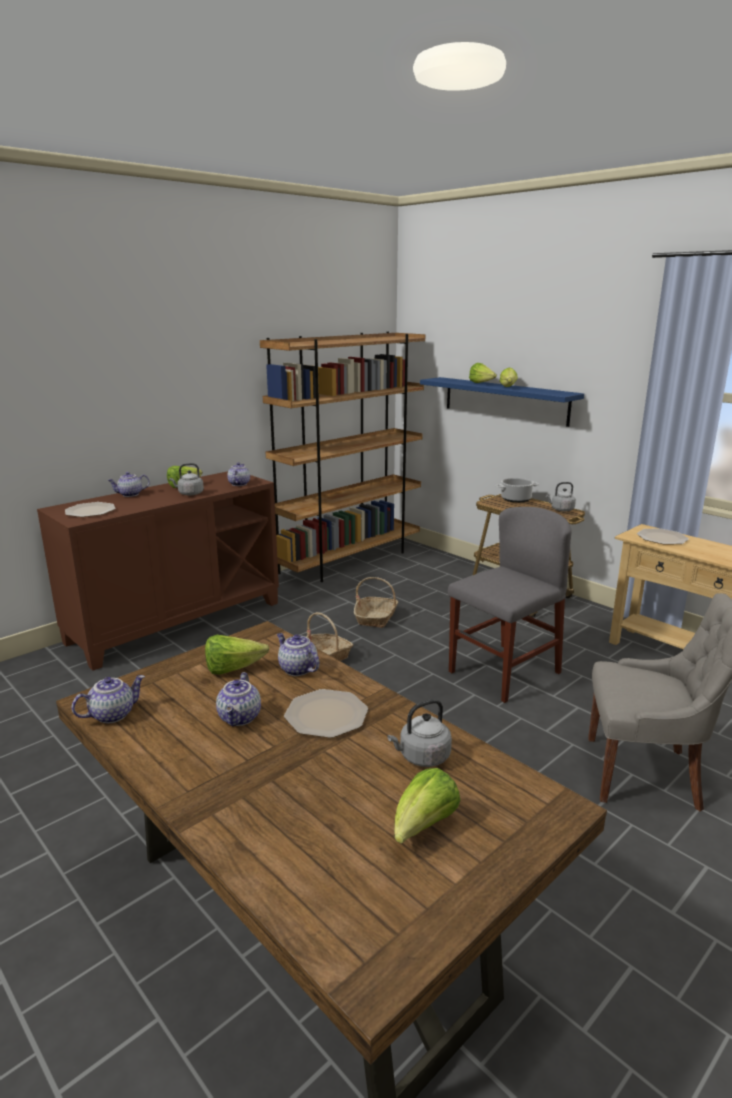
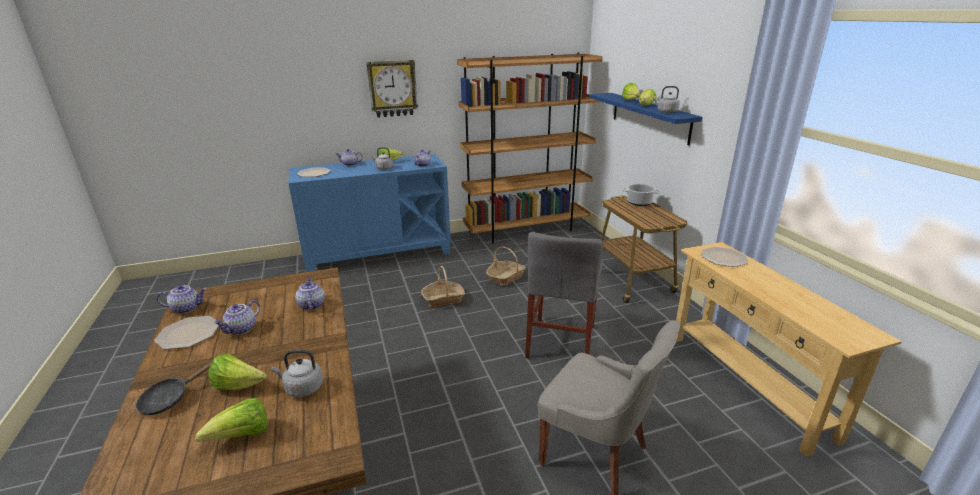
camera: 25 degrees right, 5 degrees up
(176, 622) = (378, 254): brown cabinet -> blue cabinet
(179, 382) = (392, 88): none -> wall clock
(232, 669) = (278, 295): lettuce -> lettuce (238, 386)
(260, 821) = (170, 398): none -> black frying pan
(325, 715) = (287, 341): plate -> plate (188, 333)
(504, 672) = (561, 341): grey chair -> grey chair turned 120 degrees clockwise
(561, 509) = (667, 217): grey kettle -> grey kettle (666, 112)

